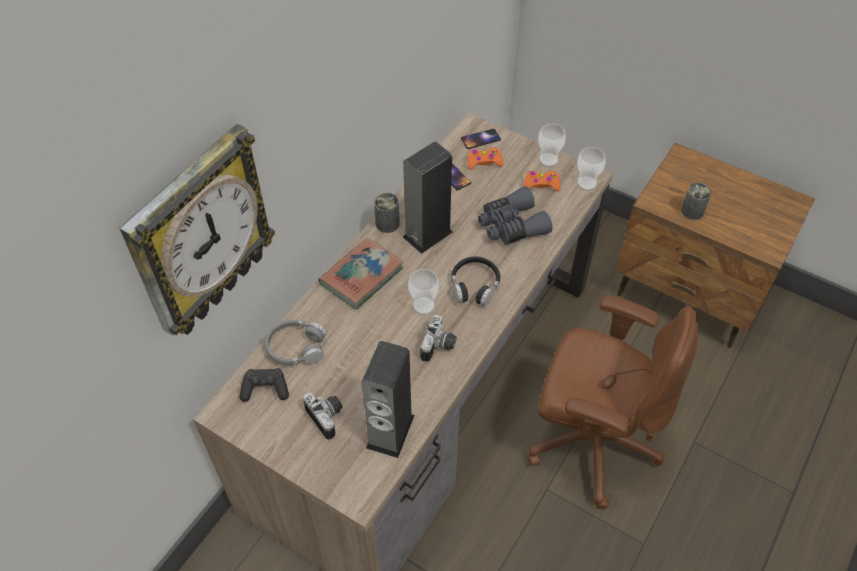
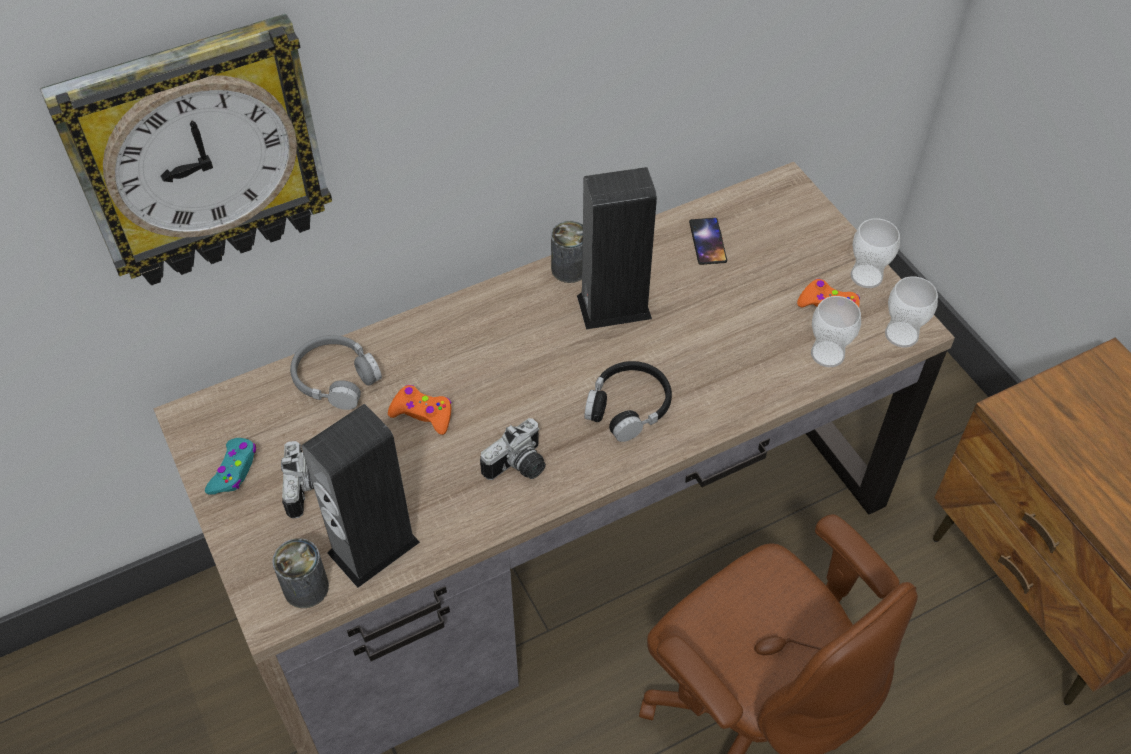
camera: 30 degrees right, 0 degrees up
(265, 389) = (261, 413): black game controller -> none
(274, 430) = (234, 470): none -> turquoise game controller
(361, 276) = (485, 324): book -> none
(423, 306) = (538, 401): cup -> cup (827, 354)
(480, 139) = (785, 206): phone -> none
(484, 162) = (766, 240): orange game controller -> orange game controller (422, 414)
(511, 225) = (742, 346): grey binoculars -> none
(692, 211) = (1068, 454): can -> can (306, 588)

